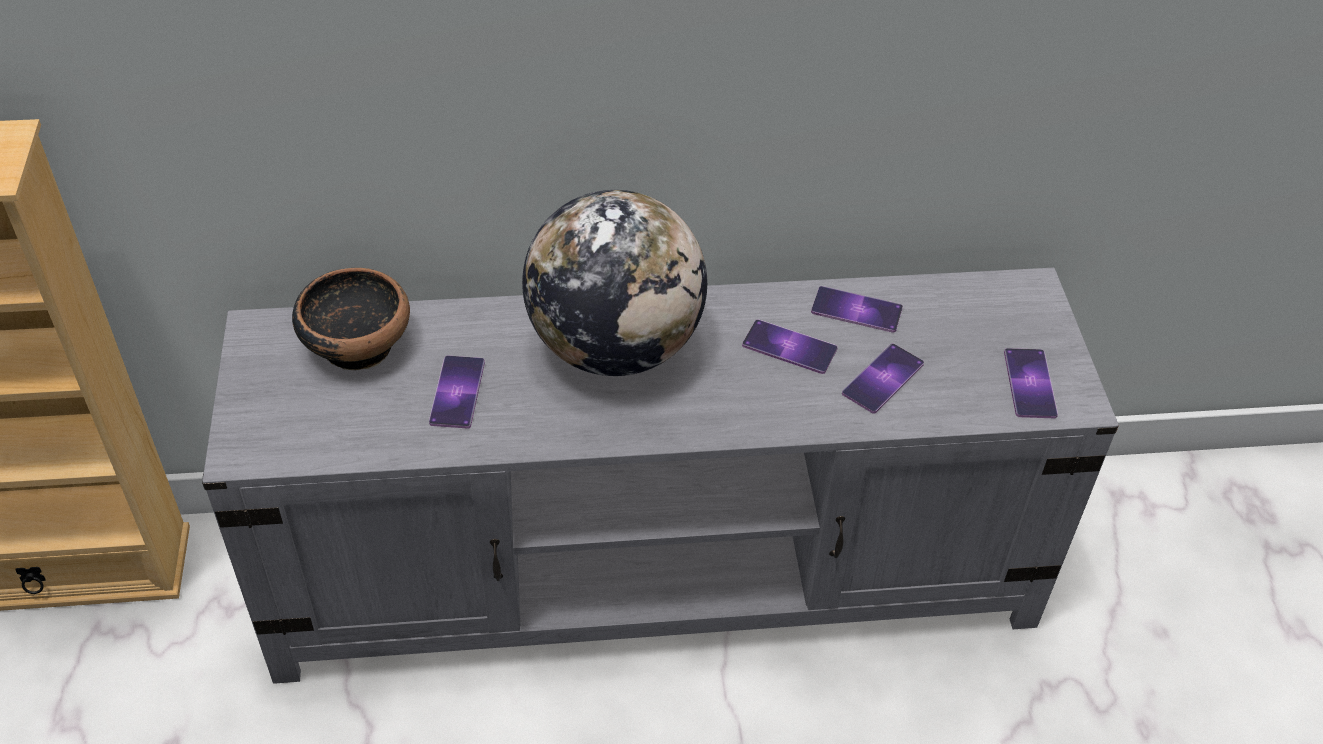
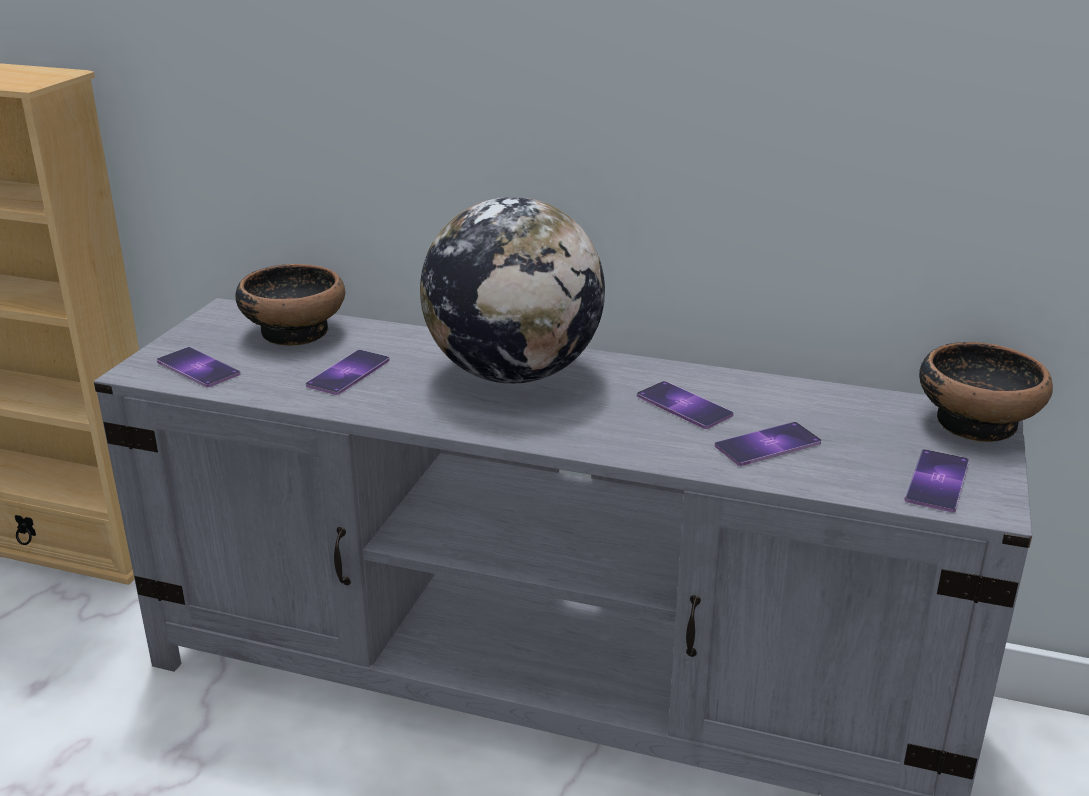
camera: 25 degrees right, 20 degrees down
(856, 310) = (774, 395): phone -> phone (198, 368)
(1029, 298) = (977, 422): none -> bowl

